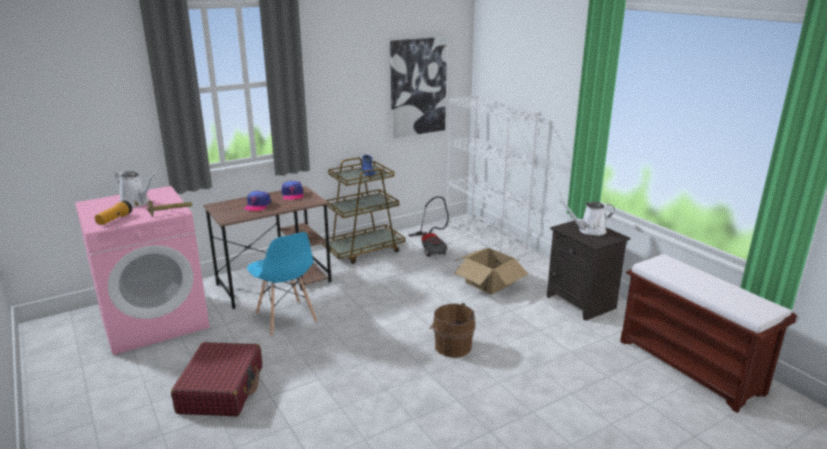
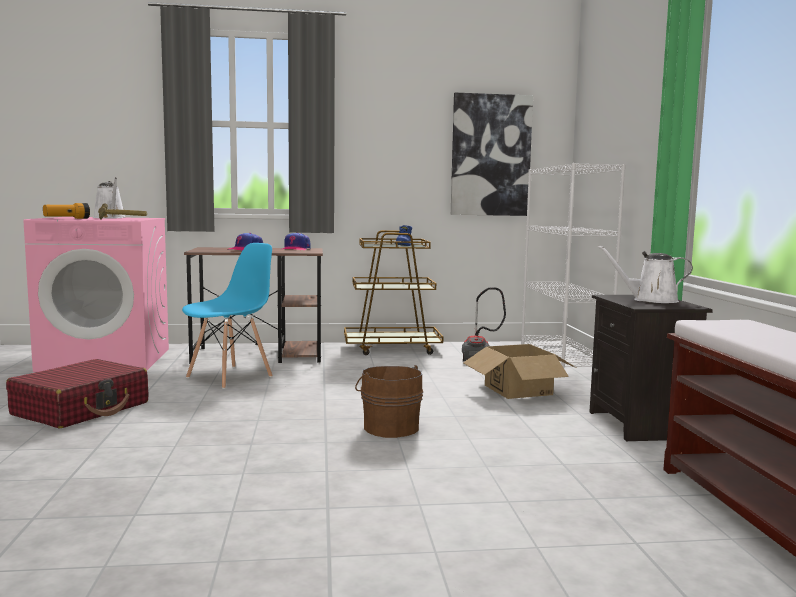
camera: 25 degrees right, 15 degrees down
(286, 318) = (230, 377): blue chair -> blue chair turned 135 degrees counterclockwise

